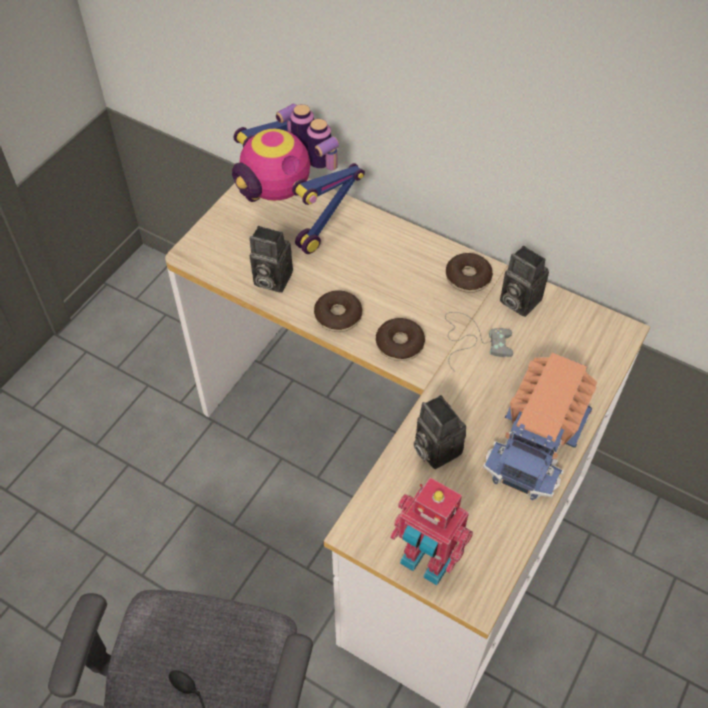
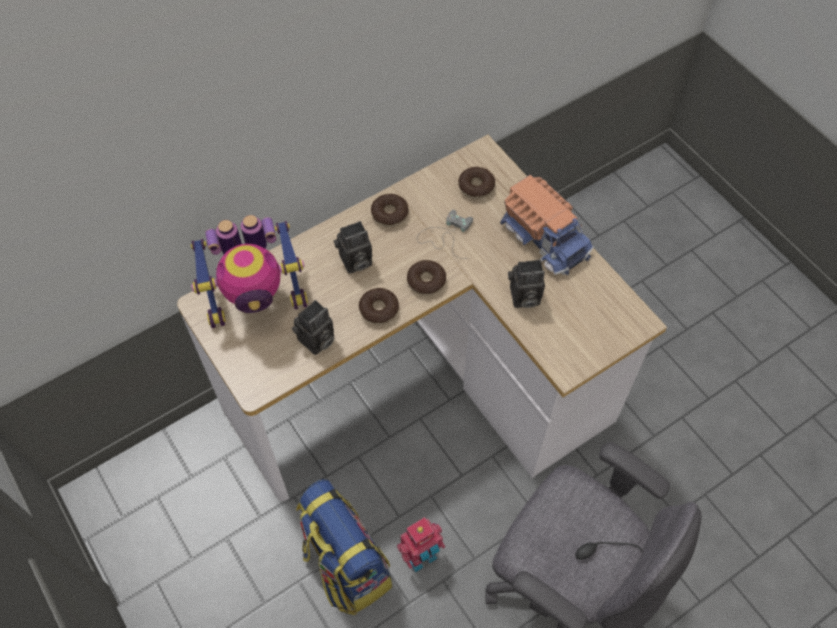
camera: 65 degrees left, 5 degrees up
(159, 498) = (345, 566): none -> backpack
(425, 562) = (605, 339): toy robot -> toy robot (421, 557)
(517, 300) = (426, 195): camera -> camera (355, 262)
(562, 343) = (476, 186): none -> donut

